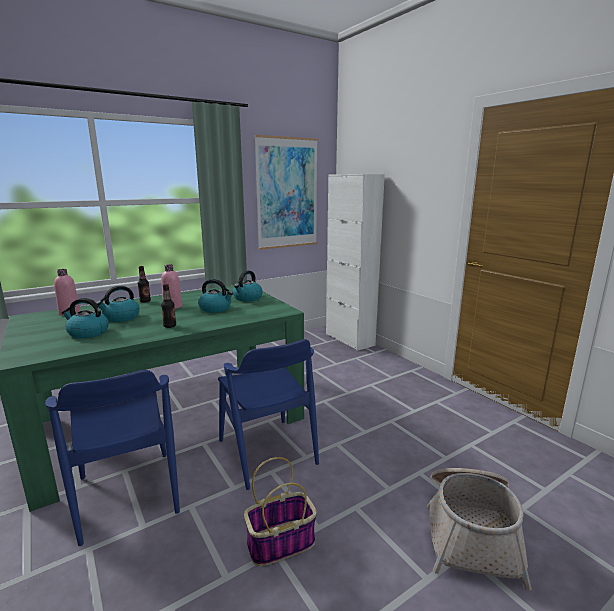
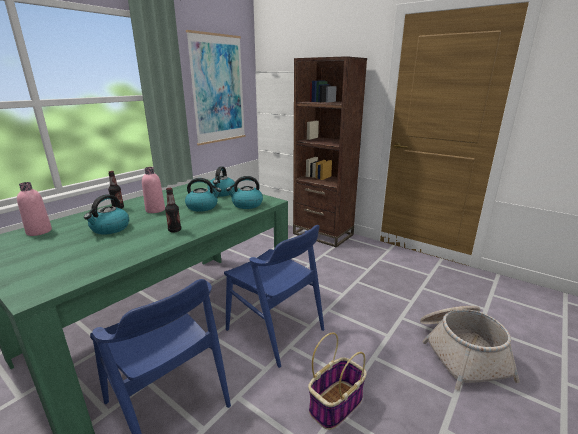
camera: 20 degrees left, 5 degrees up
(87, 333) = (88, 251): kettle -> kettle (246, 205)
(385, 362) = (323, 234): none -> brown bookcase

